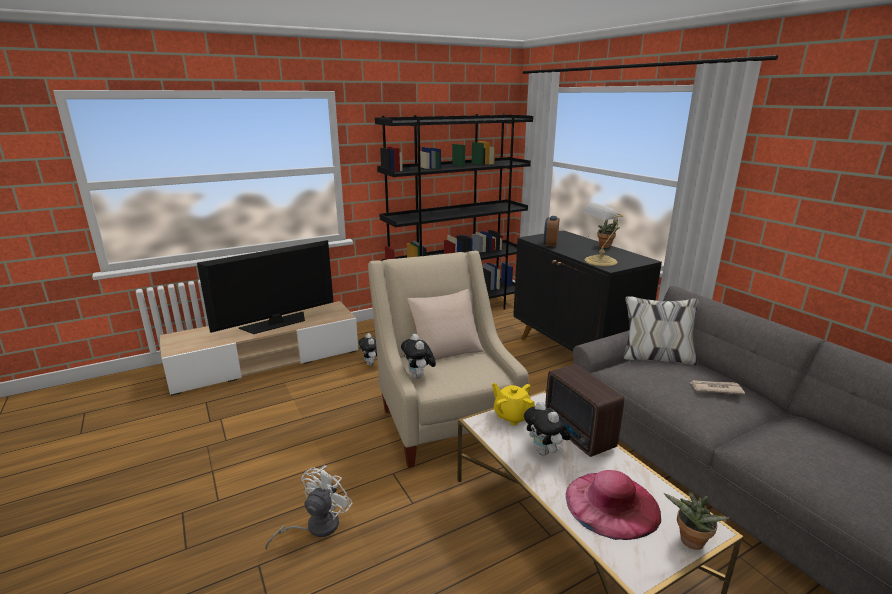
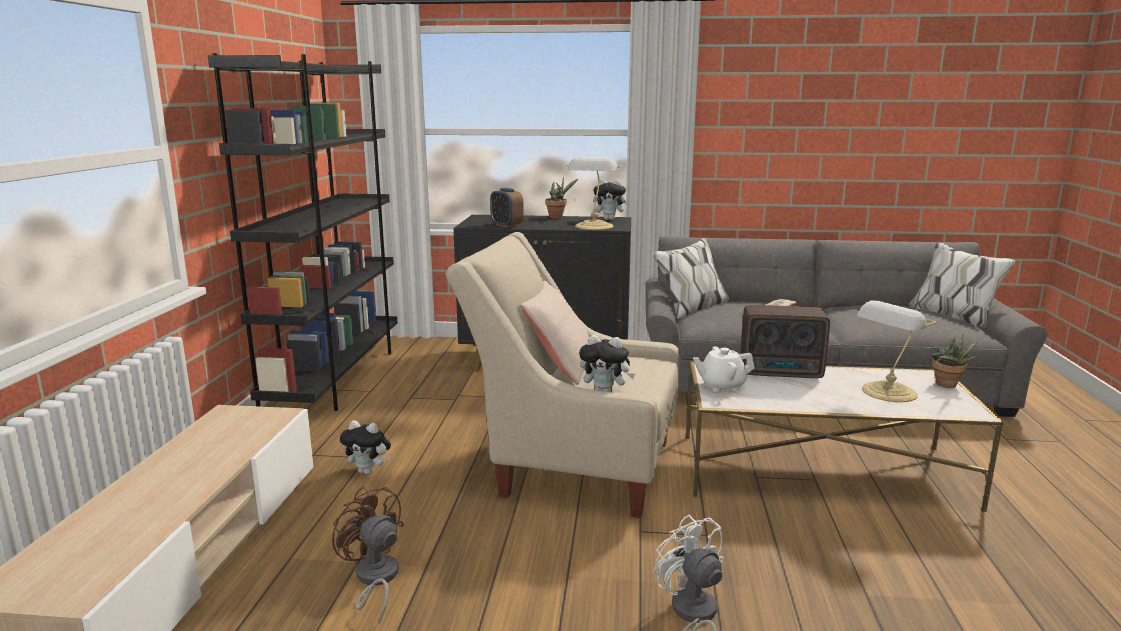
camera: 55 degrees left, 5 degrees down
(276, 323) = (189, 469): television -> none
(282, 410) = (374, 580): none -> brown fan
(512, 416) = (722, 386): yellow teapot -> white teapot
(545, 452) = (795, 392): plush toy -> plush toy (610, 219)
(612, 503) = (887, 392): pink hat -> table lamp

